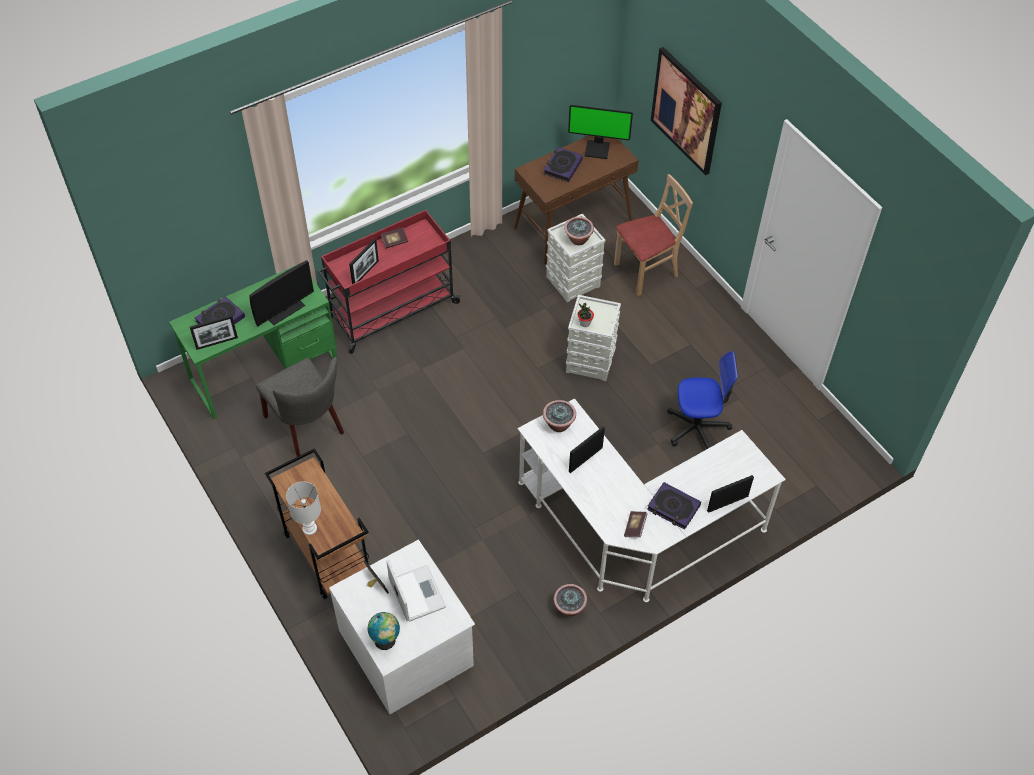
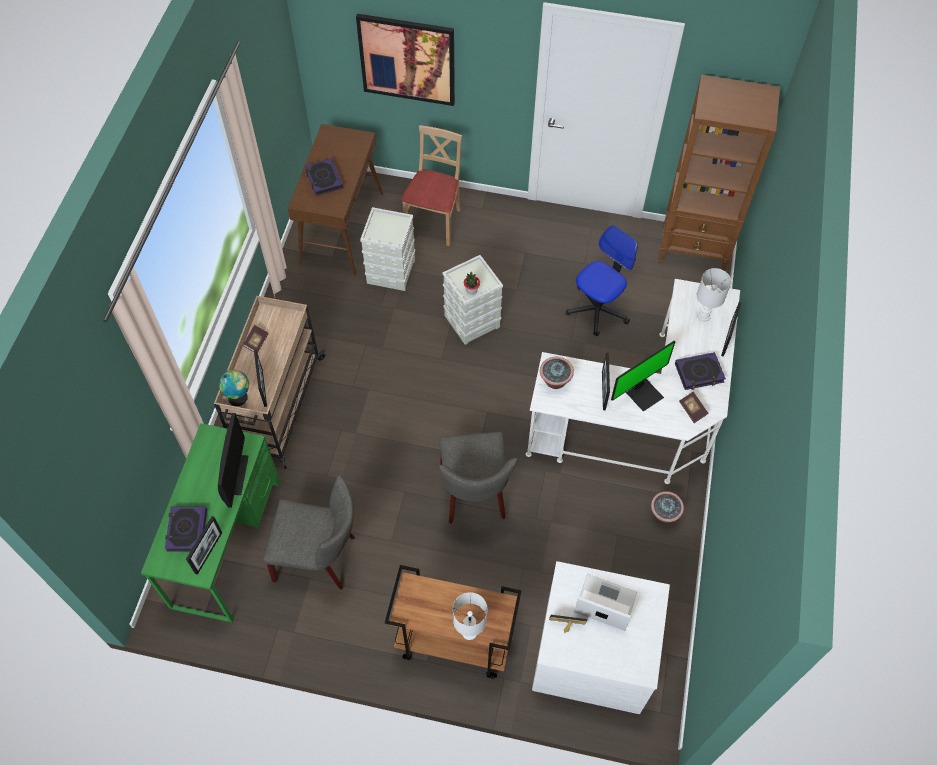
camera: 45 degrees left, 5 degrees up
(386, 641) = (627, 661): globe -> globe (239, 397)
(391, 311) = (277, 407): red cart -> beige cart
(451, 476) = (474, 495): none -> grey chair
(578, 240) = (391, 230): potted plant -> none
(597, 149) = (334, 146): monitor -> monitor (643, 394)
(730, 472) = (703, 315): none -> white table lamp
(835, 447) = (693, 249): none -> brown bookcase

